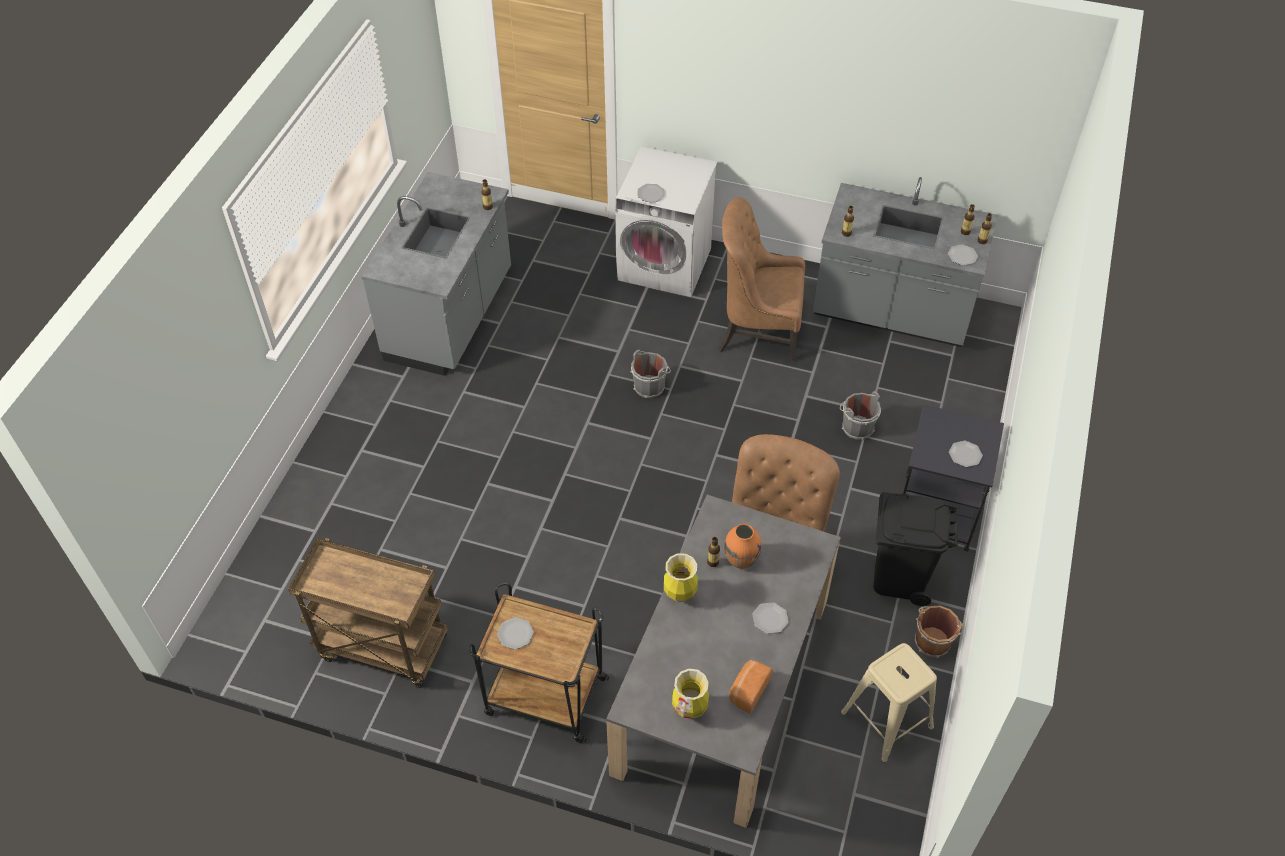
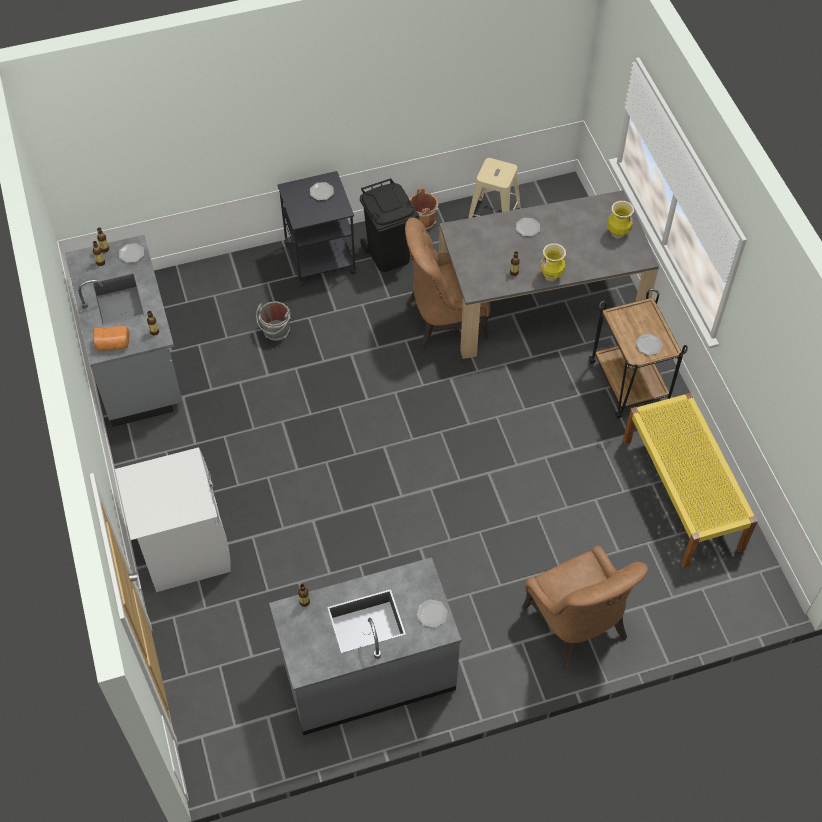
camera: 125 degrees left, 5 degrees up
(381, 648) = (683, 493): brown cart -> yellow bench
(650, 386) = (333, 476): grey bucket -> none
(651, 194) = (194, 493): plate -> plate (431, 614)
(741, 559) = (499, 261): orange vase -> none
(748, 691) = (582, 215): bread -> bread (112, 345)
(758, 329) = (218, 439): brown chair -> brown chair (576, 623)

